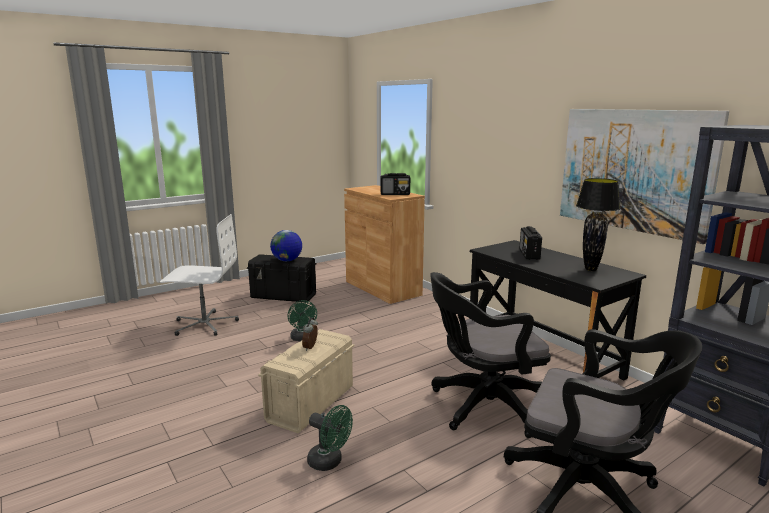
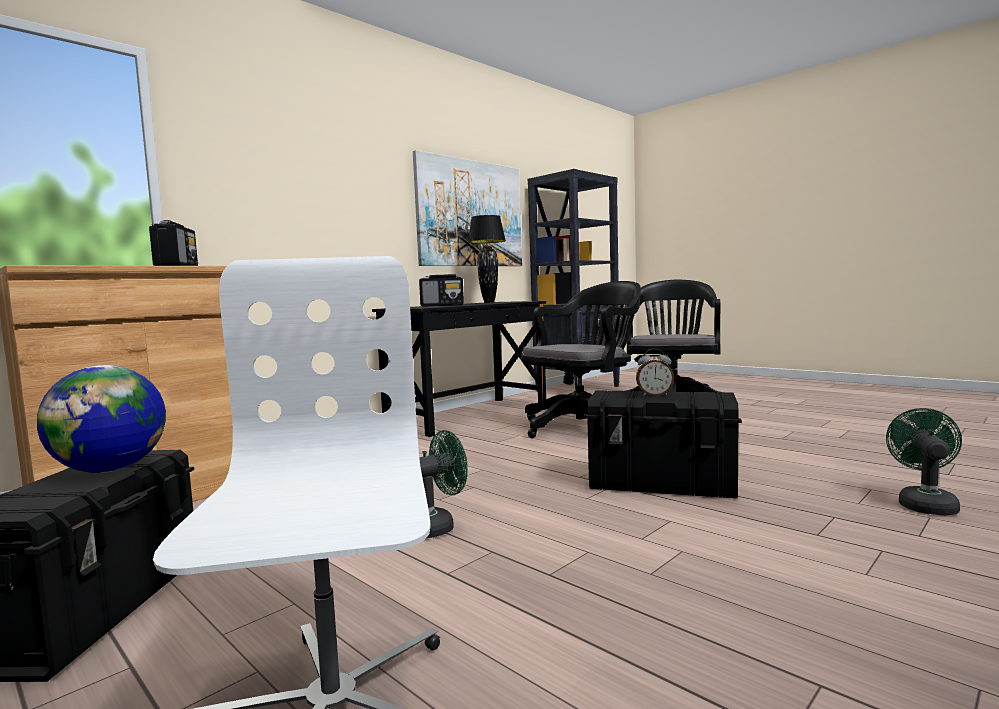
camera: 100 degrees left, 10 degrees down
(310, 404) = (662, 484): beige storage box -> black storage box
(329, 462) = (757, 460): green fan -> green fan (924, 504)
(483, 406) = (585, 426): black office chair -> black office chair turned 105 degrees counterclockwise

